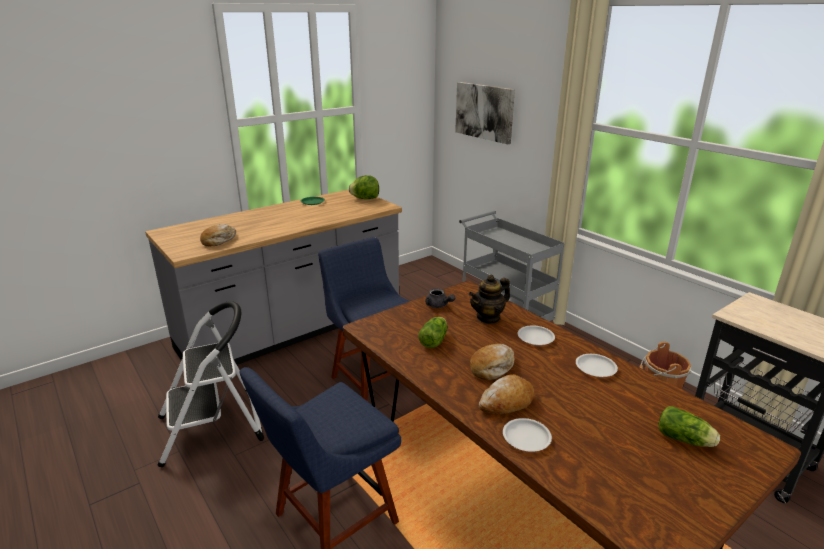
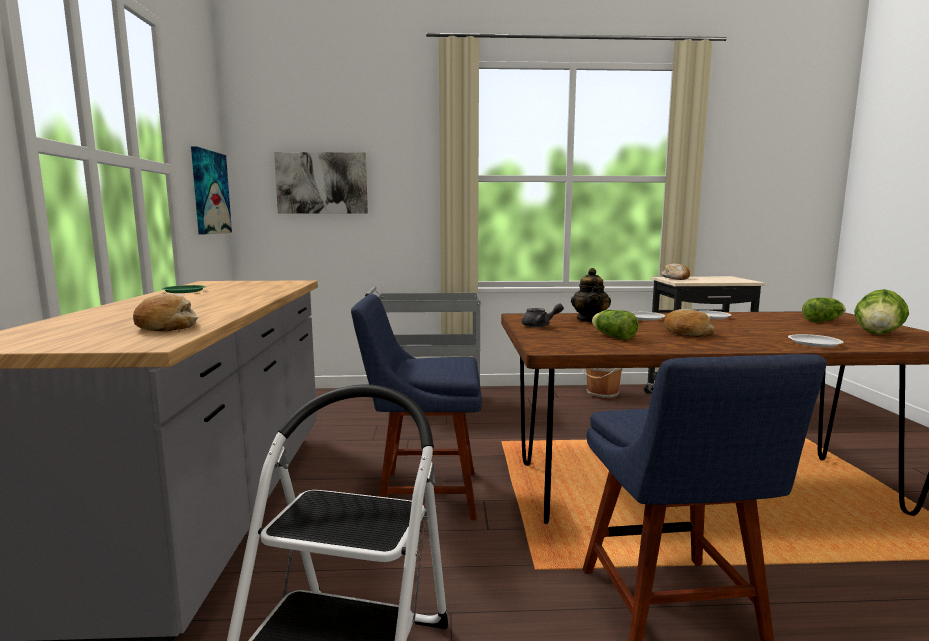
camera: 55 degrees left, 15 degrees down
(365, 199) = (249, 282): lettuce -> lettuce (878, 334)
(405, 115) = (210, 192): none -> picture
(506, 402) = (752, 339): bread -> bread (676, 278)

